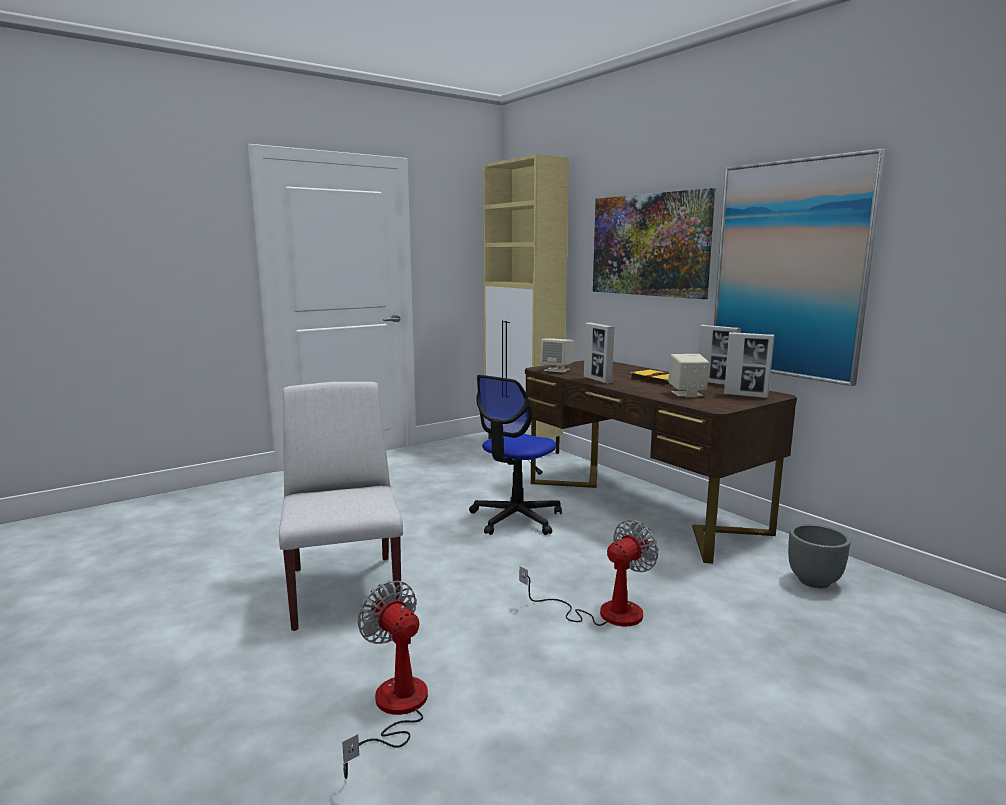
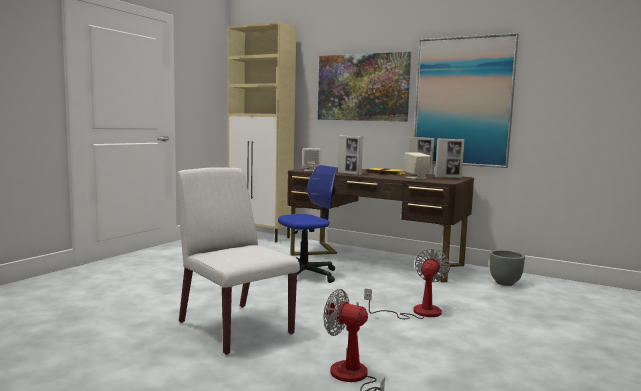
camera: 25 degrees left, 5 degrees down
(516, 518) = (305, 274): office chair -> office chair turned 135 degrees counterclockwise

